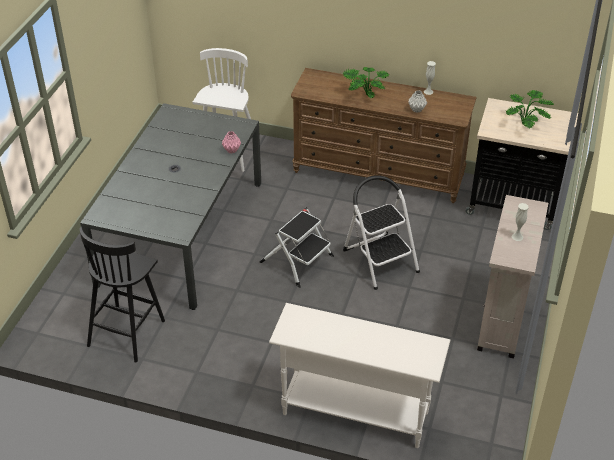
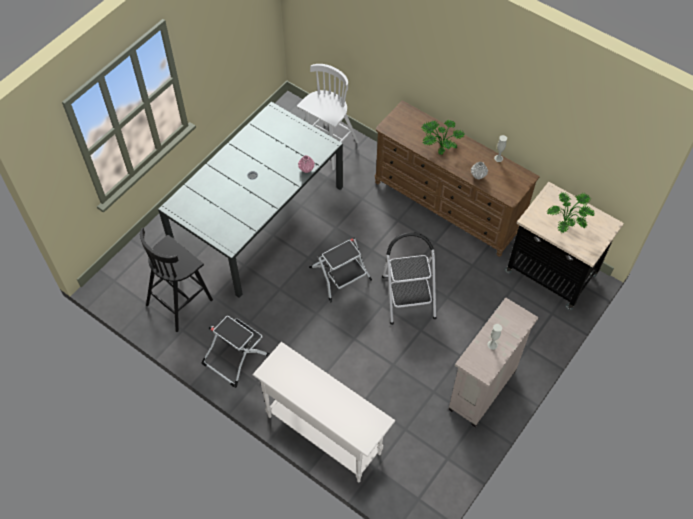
camera: 20 degrees right, 15 degrees up
(216, 367) = (235, 356): none -> step ladder

